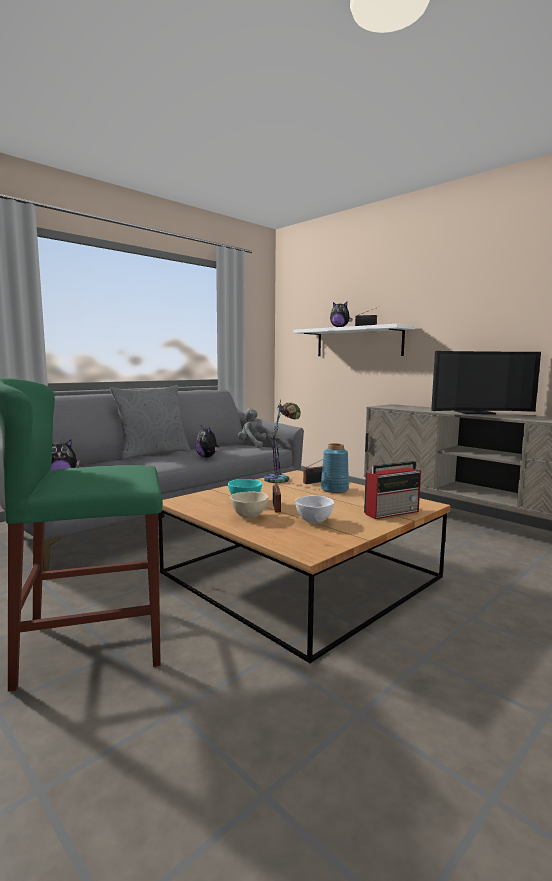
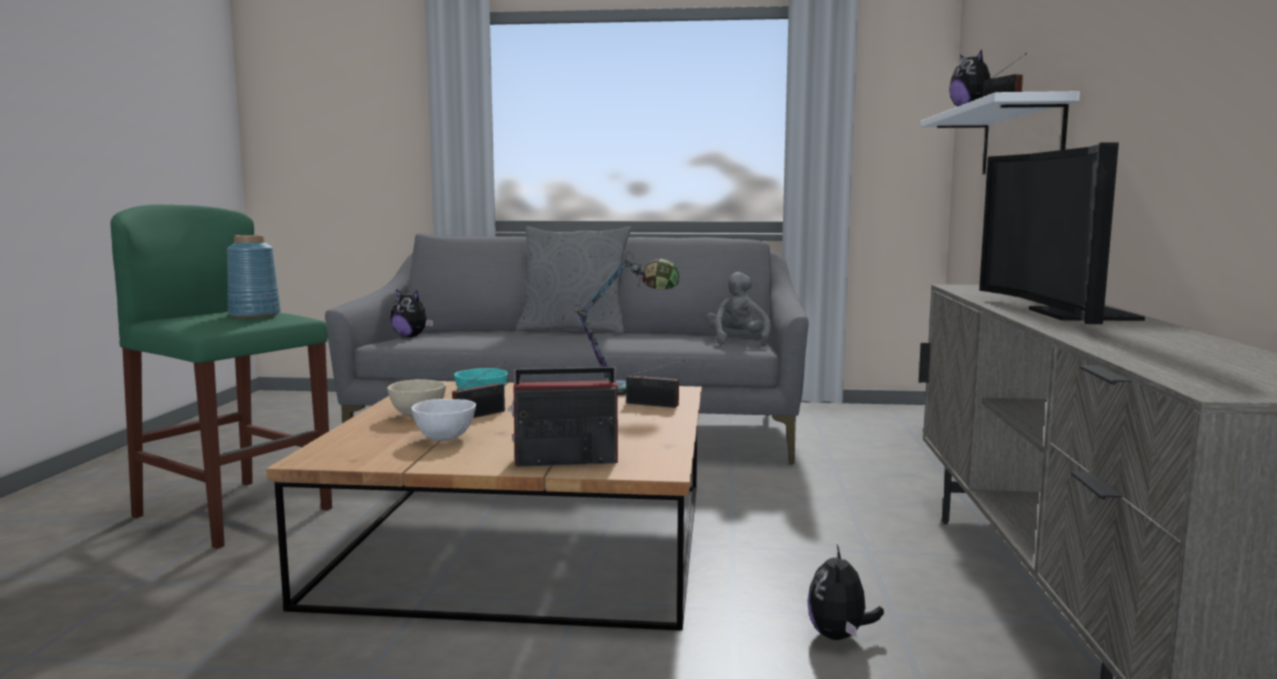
camera: 50 degrees right, 0 degrees up
(207, 457) = (603, 343): plush toy -> plush toy (839, 636)
(335, 490) = (628, 418): blue vase -> blue vase (254, 315)
(392, 512) = (563, 460): radio -> radio turned 150 degrees clockwise
(476, 413) = (1067, 314): television -> television turned 45 degrees clockwise

